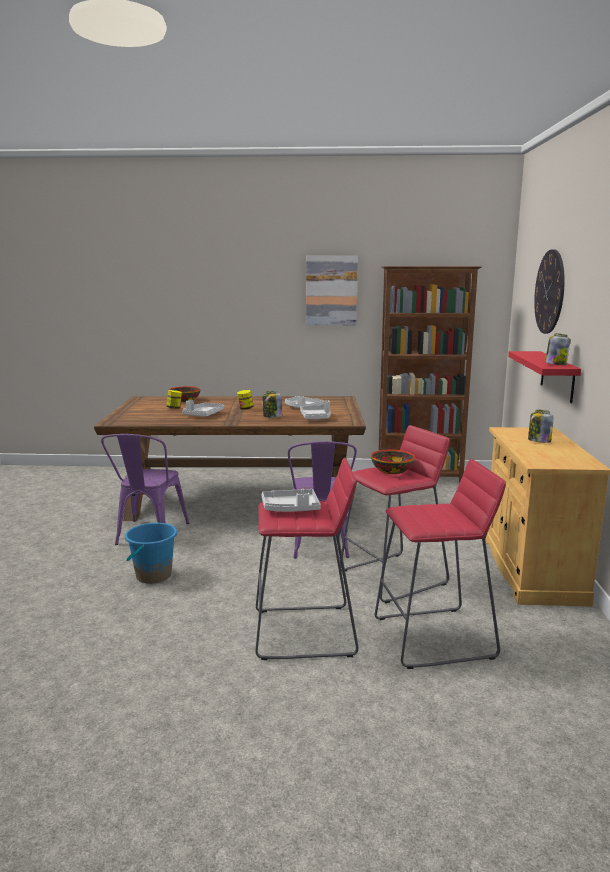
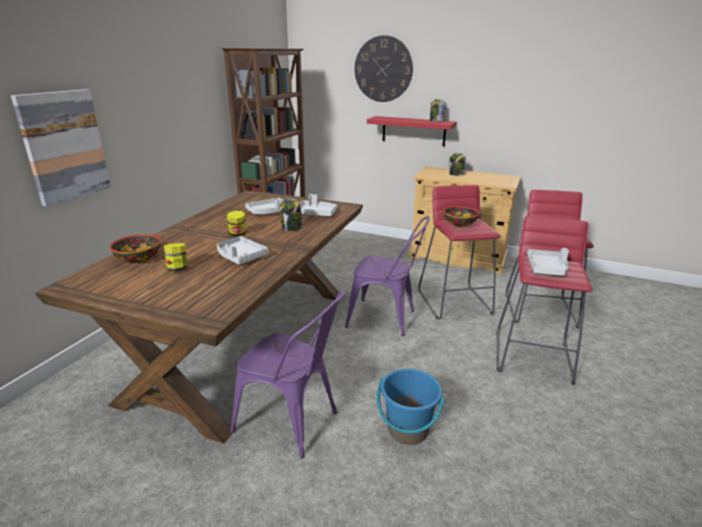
camera: 70 degrees left, 10 degrees up
(331, 290) = (185, 78): picture -> picture (64, 146)

